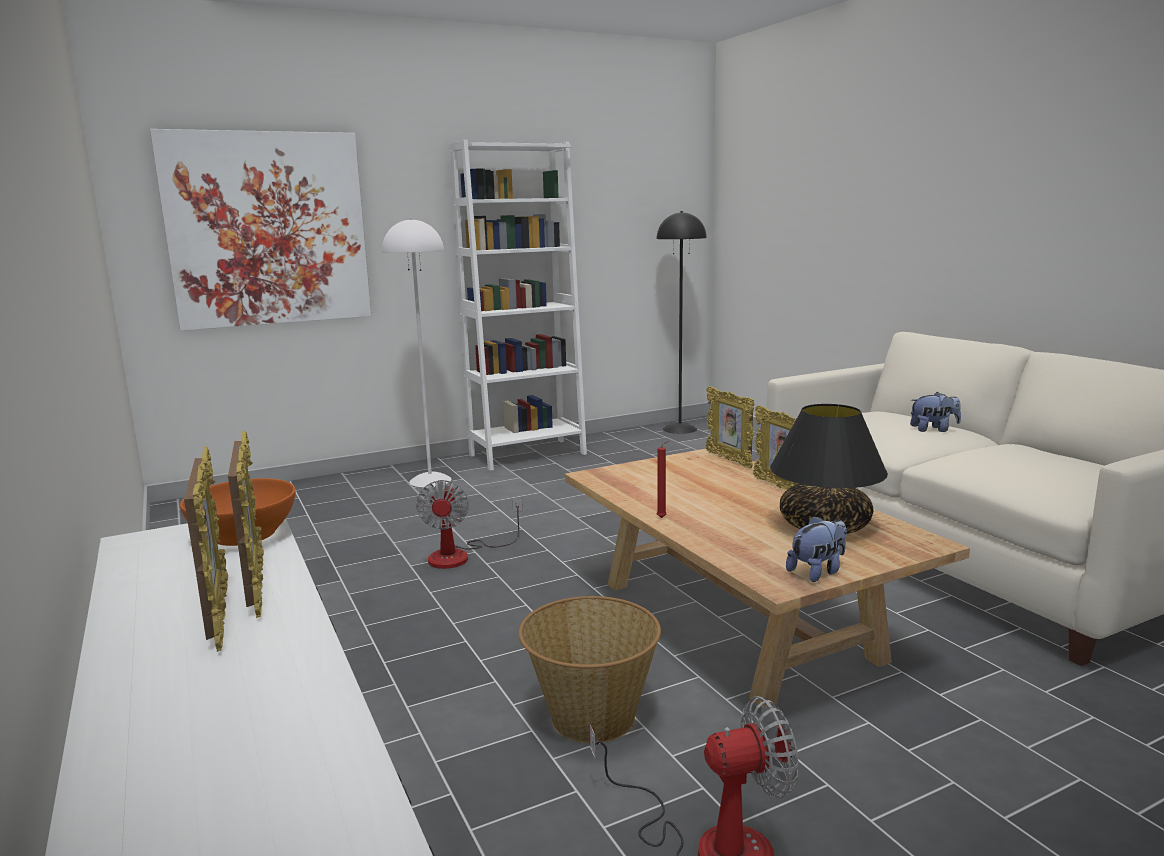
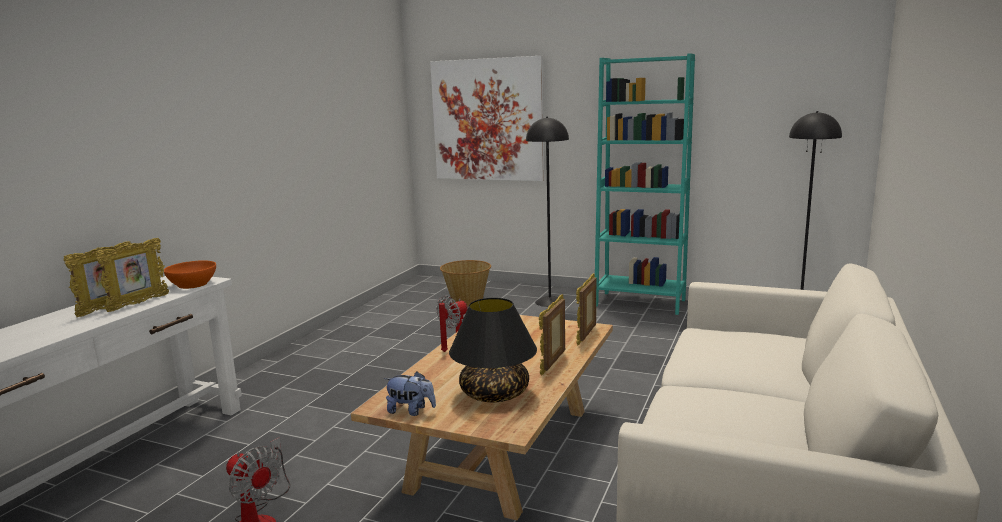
camera: 50 degrees right, 0 degrees up
(429, 480) = (549, 302): white floor lamp -> black floor lamp
(527, 454) = (640, 303): white bookcase -> turquoise bookcase
(591, 716) = (342, 449): basket -> basket (467, 301)
(933, 430) = (756, 365): plush toy -> none

